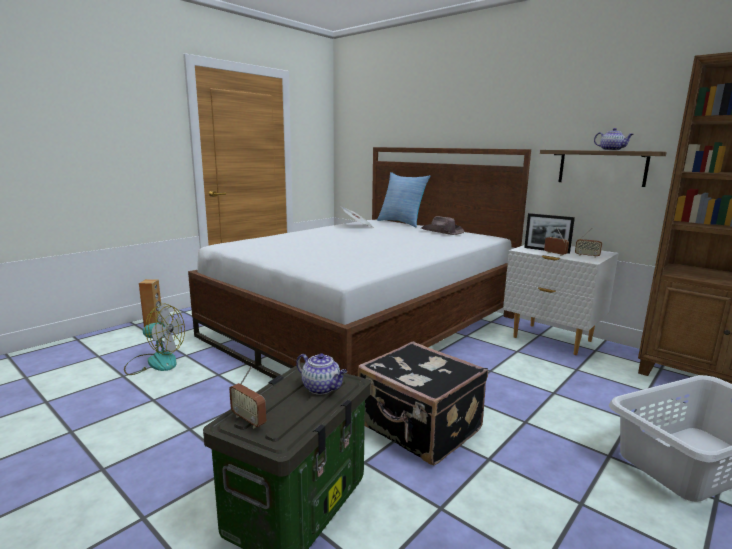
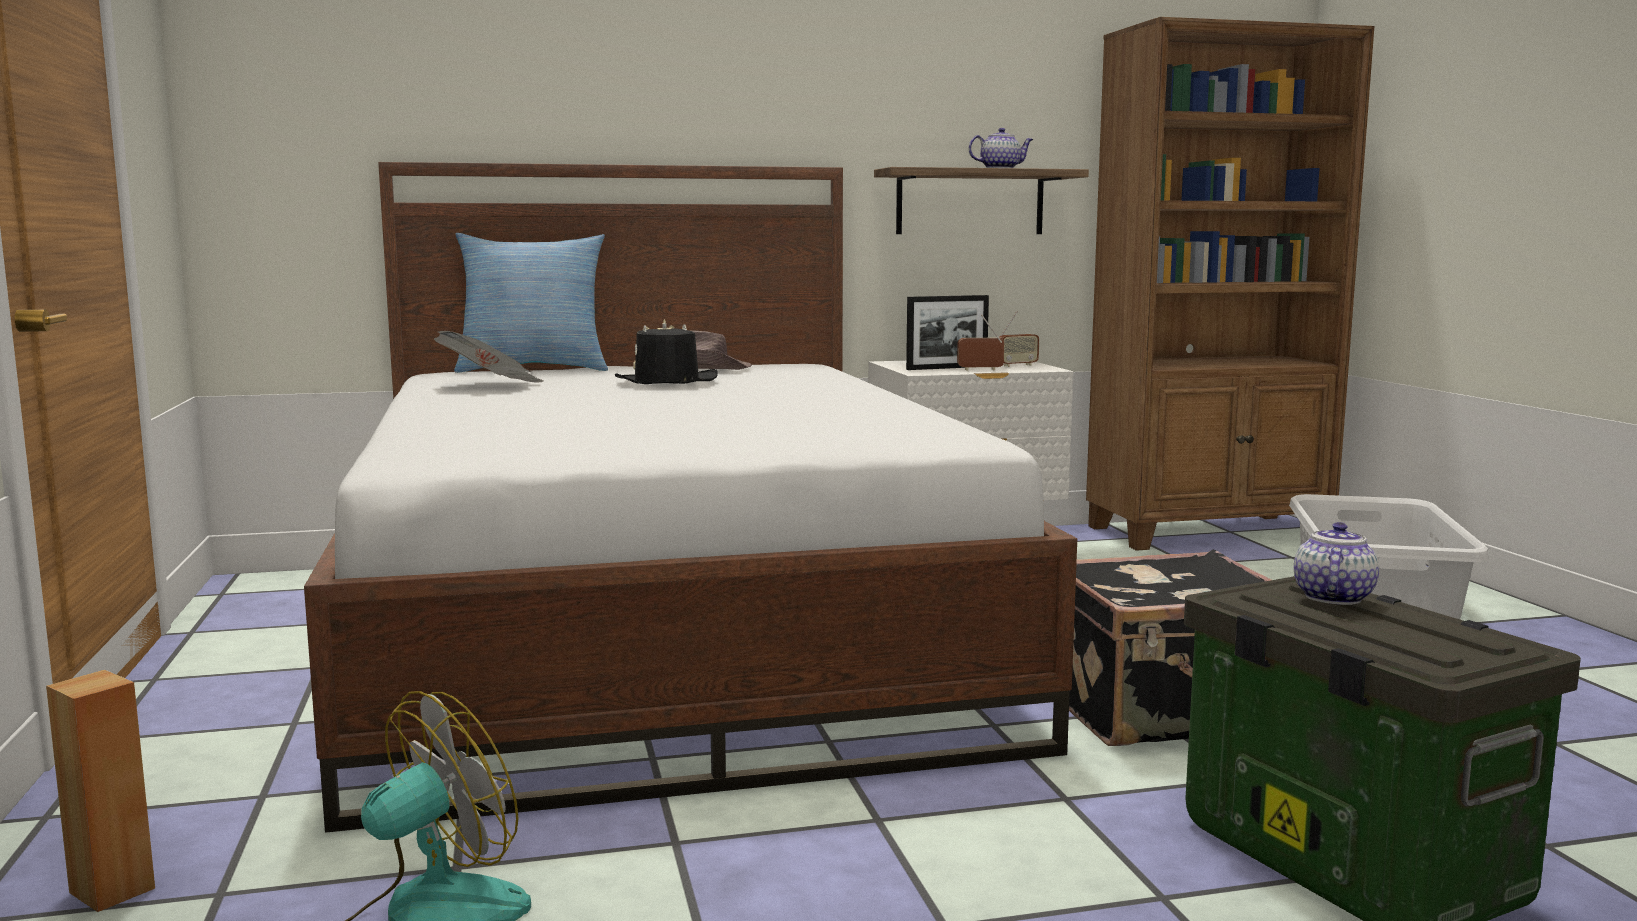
camera: 55 degrees left, 5 degrees down
(249, 420) = (1440, 651): radio -> none
(322, 388) = (1332, 597): teapot -> teapot turned 45 degrees counterclockwise
(402, 235) = (666, 382): none -> black hat

